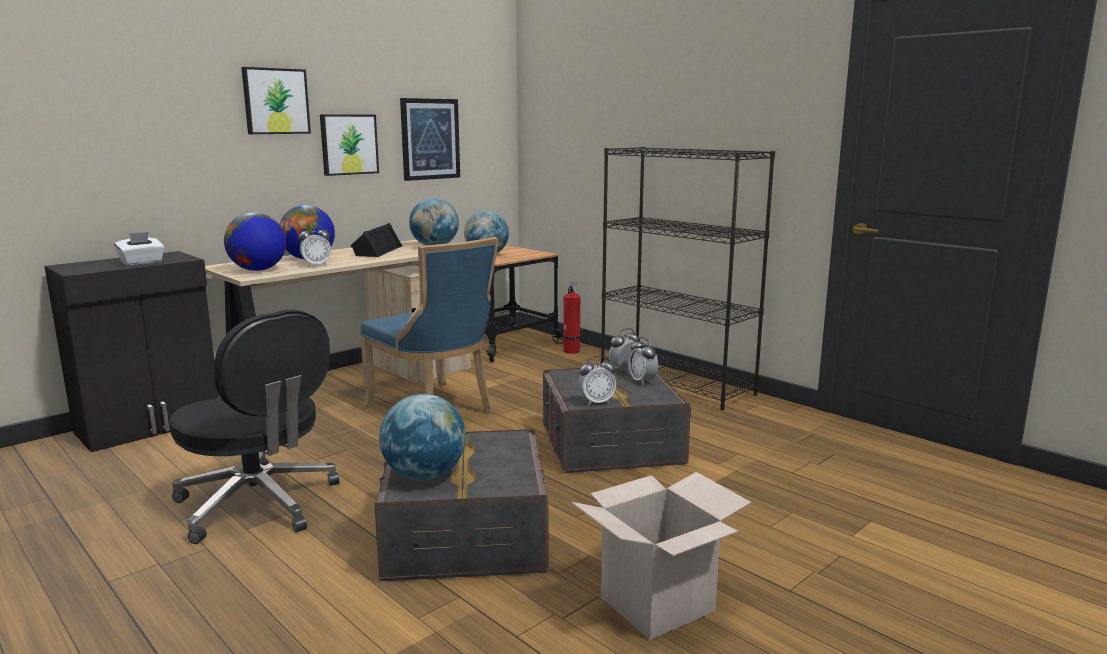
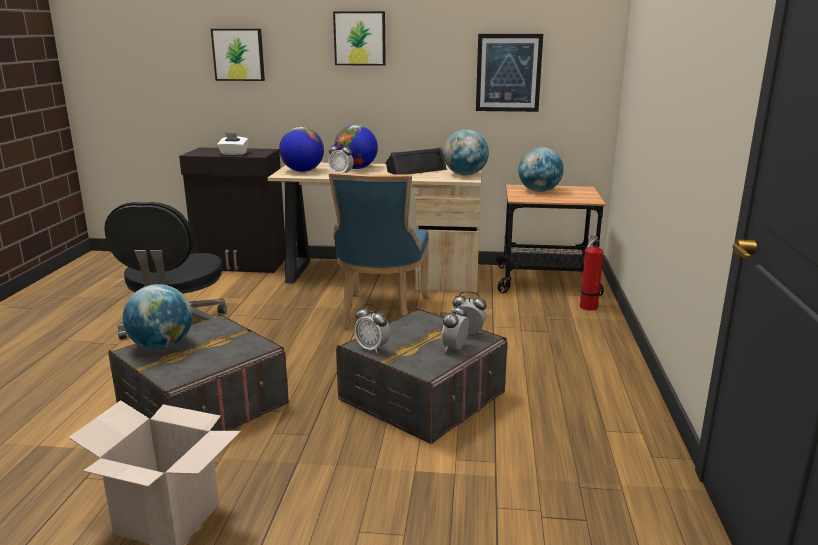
camera: 50 degrees right, 5 degrees up
(348, 144) = (422, 75): picture -> picture (238, 54)
(676, 383) = (609, 374): black bookcase -> none

